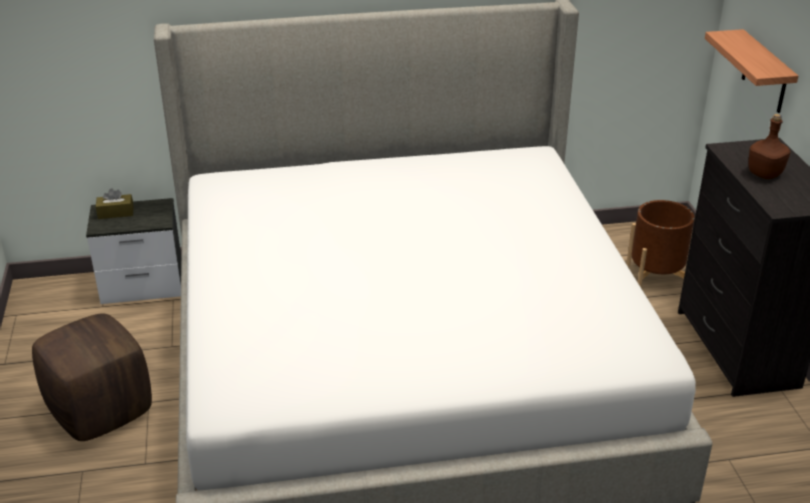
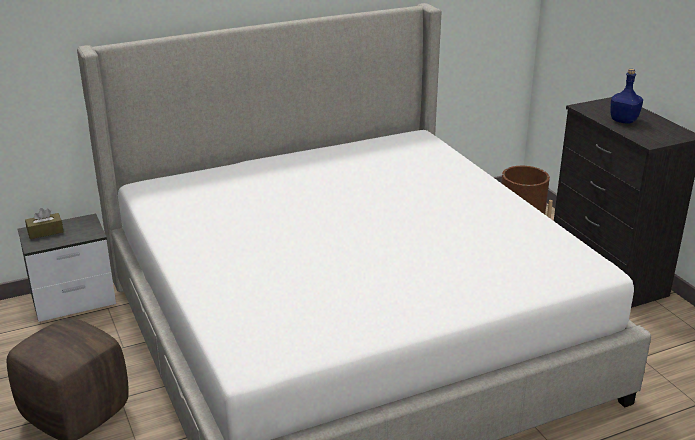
camera: 15 degrees left, 5 degrees down
(765, 73) = (593, 48): shelf -> none
(765, 173) = (623, 120): brown bottle -> blue bottle

